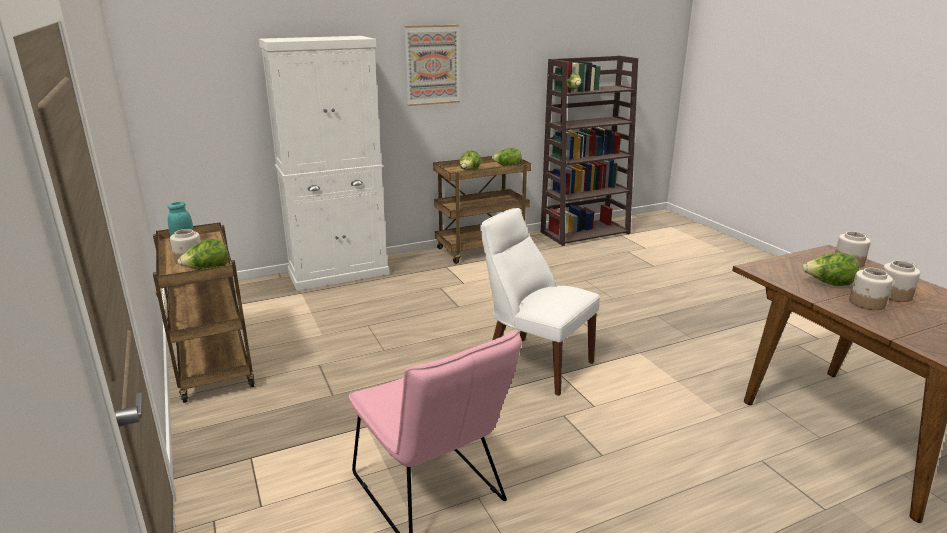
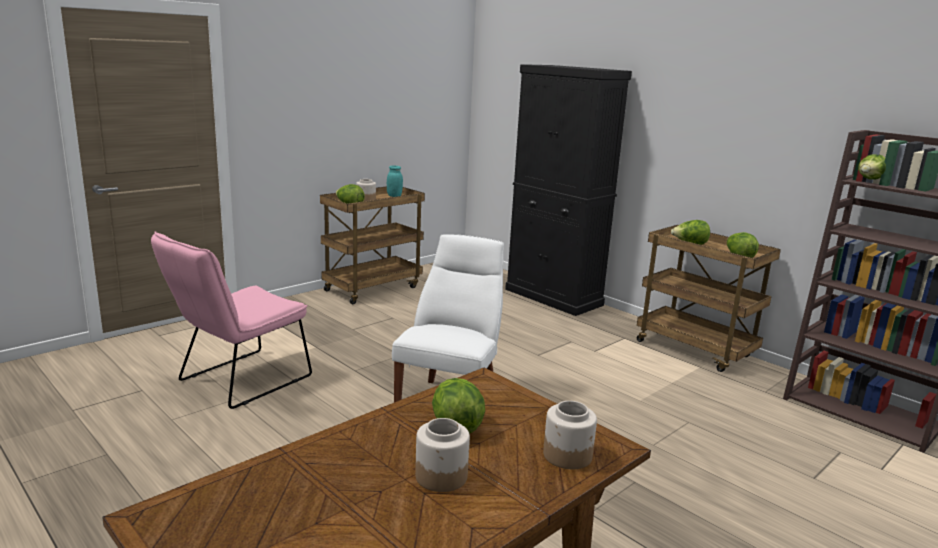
camera: 70 degrees right, 5 degrees down
(339, 273) = (553, 297): white cabinet -> black cabinet
(432, 65) = (701, 113): picture -> none
(867, 303) = (397, 447): jar -> none

